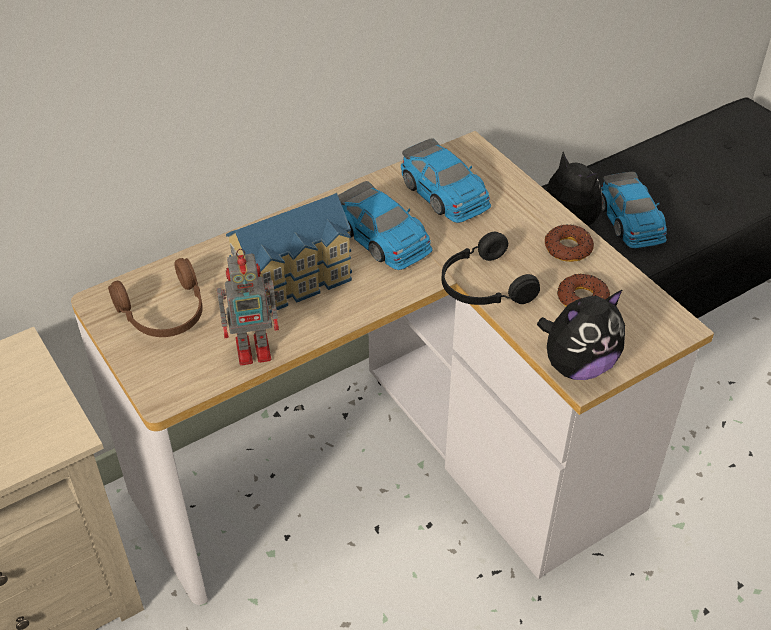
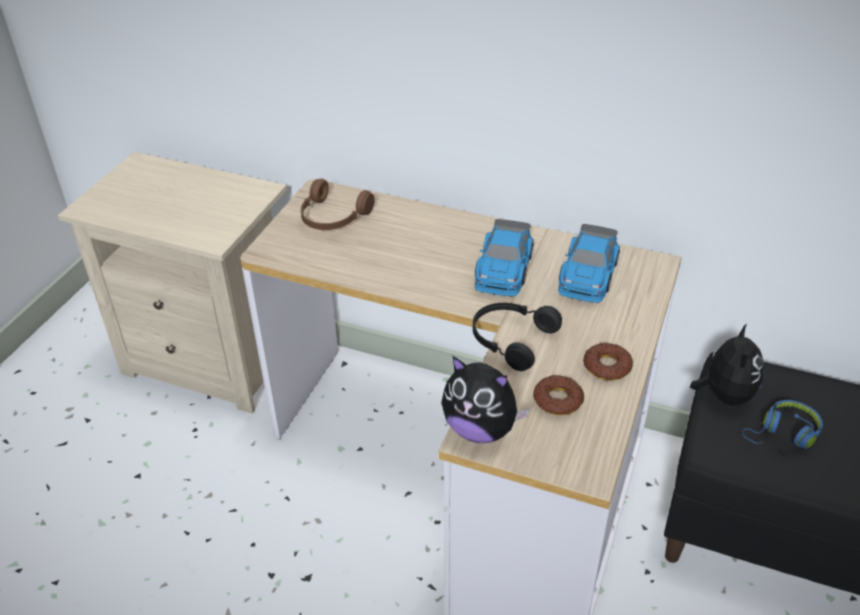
camera: 55 degrees right, 5 degrees down
(255, 349) = (338, 267): toy robot -> none
(296, 279) = (418, 252): toy house -> none
(630, 221) = (783, 433): toy car -> blue headphones

